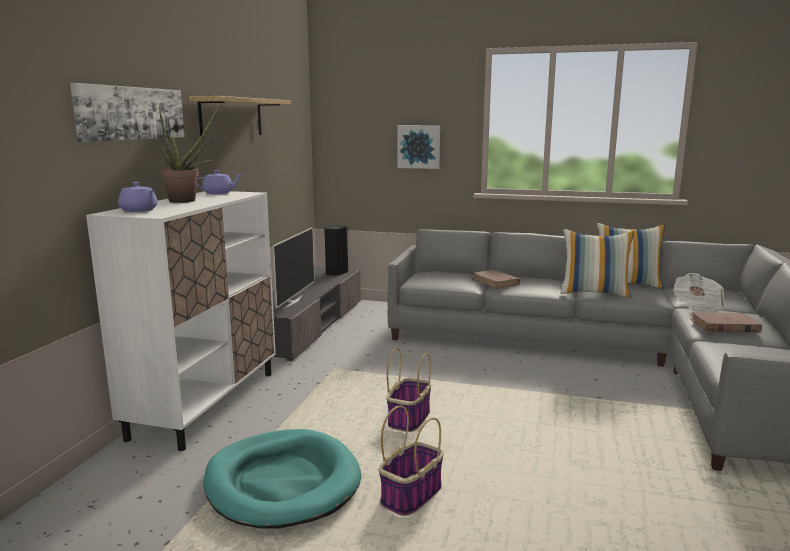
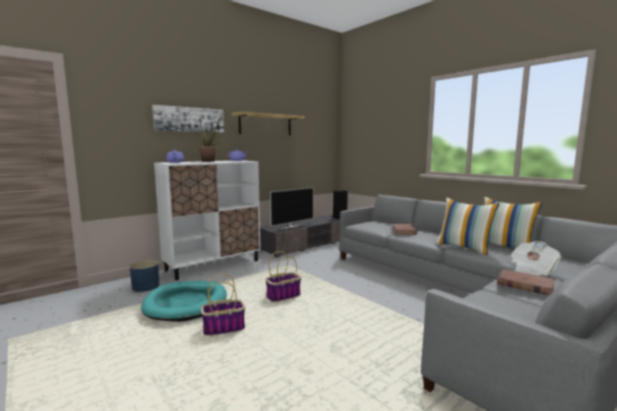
camera: 35 degrees right, 5 degrees down
(142, 482) = (146, 286): none -> blue planter
(419, 146) = (391, 143): picture -> none

